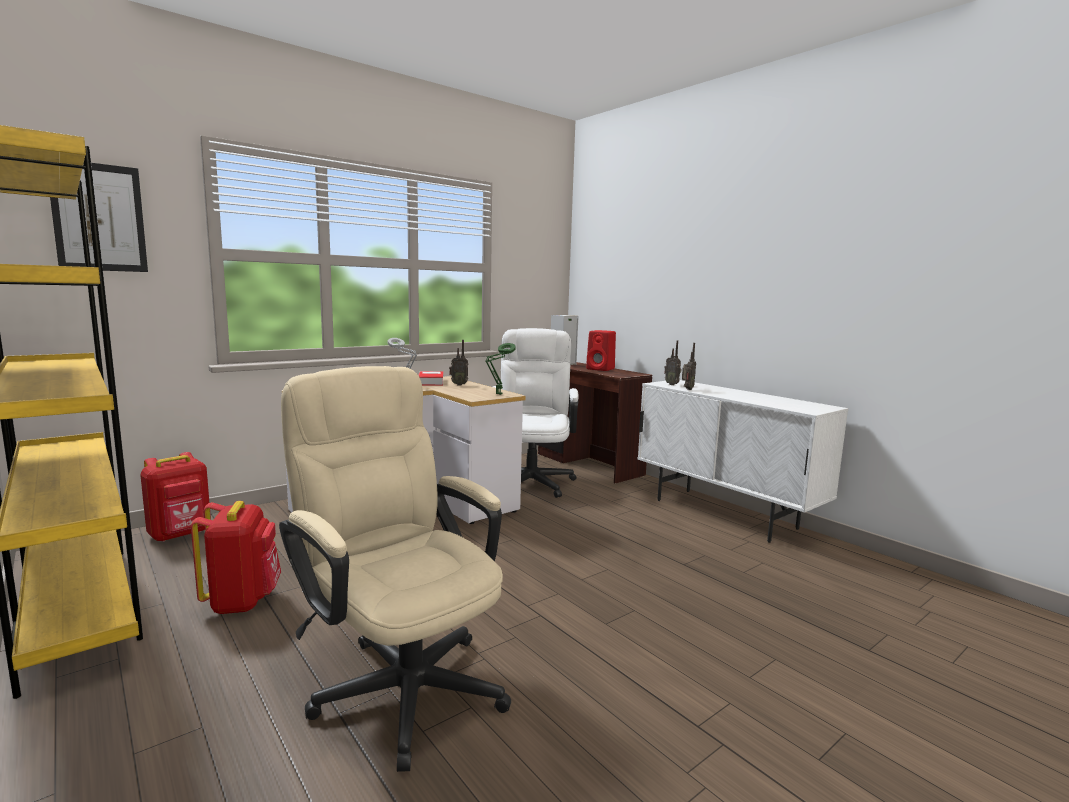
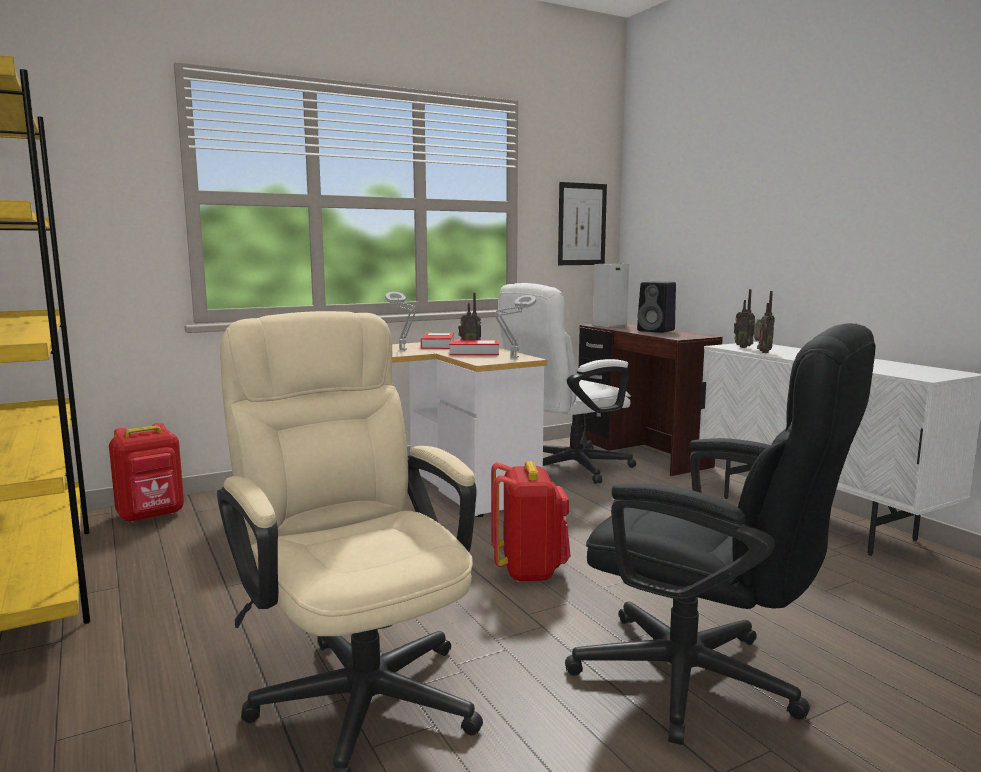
camera: 10 degrees right, 0 degrees up
(99, 217) = (67, 159): picture -> picture (582, 224)
(242, 601) = (201, 589): red backpack -> red backpack (529, 571)
(464, 389) = (474, 352): none -> book
(498, 394) = (513, 358): green table lamp -> grey table lamp
(532, 479) = (565, 468): white office chair -> white office chair turned 135 degrees counterclockwise
(601, 369) = (657, 331): red speaker -> black speaker
(673, 653) = (706, 684): none -> black office chair

